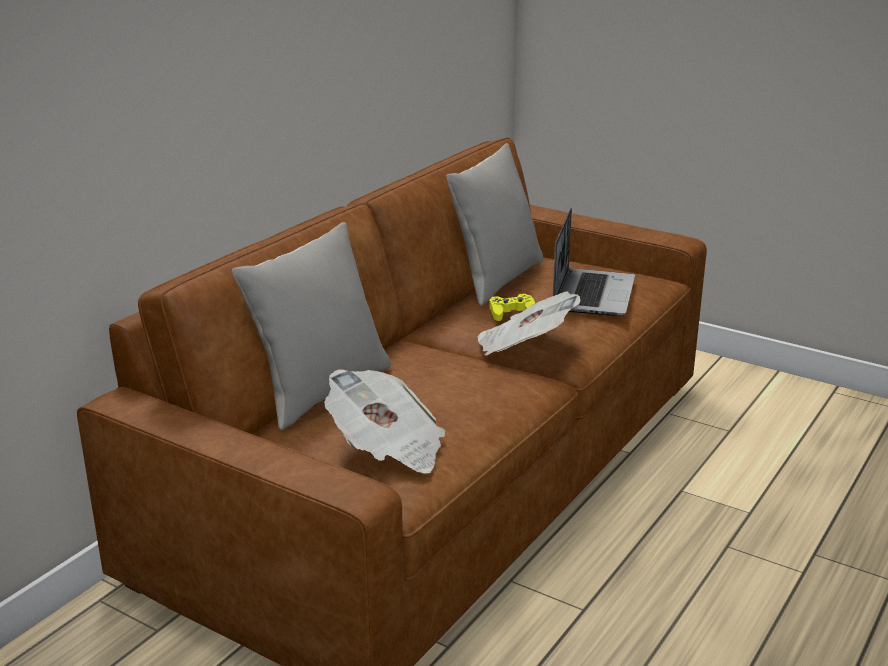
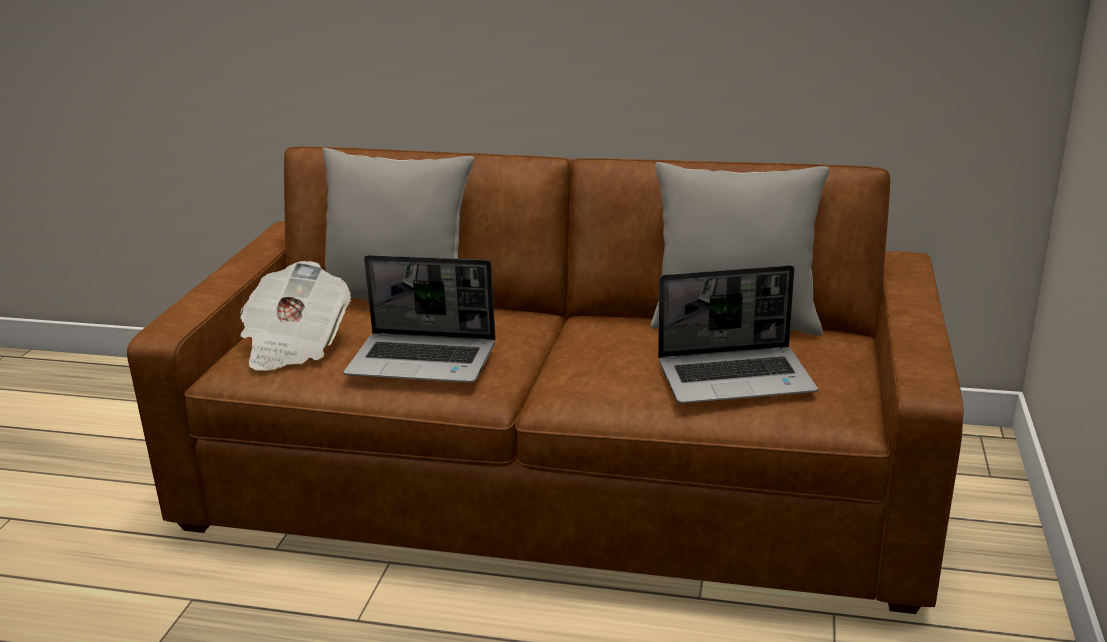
camera: 70 degrees right, 0 degrees up
(476, 392) = (424, 360): none -> laptop
(511, 313) = (637, 344): yellow game controller -> none
(524, 347) = (559, 369): newspaper -> none

